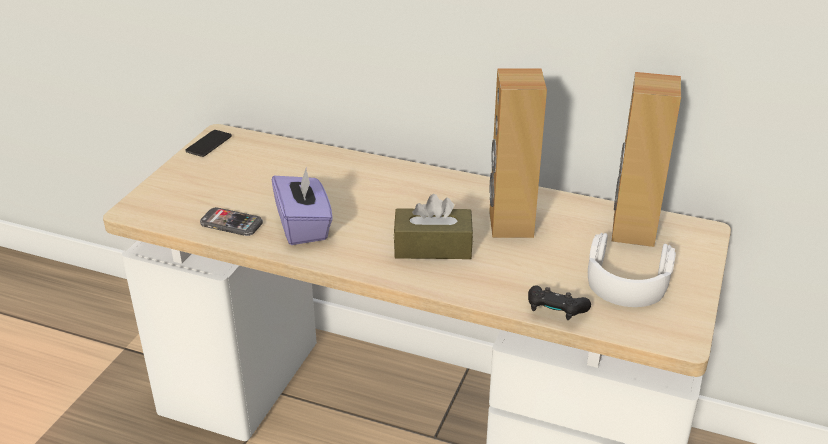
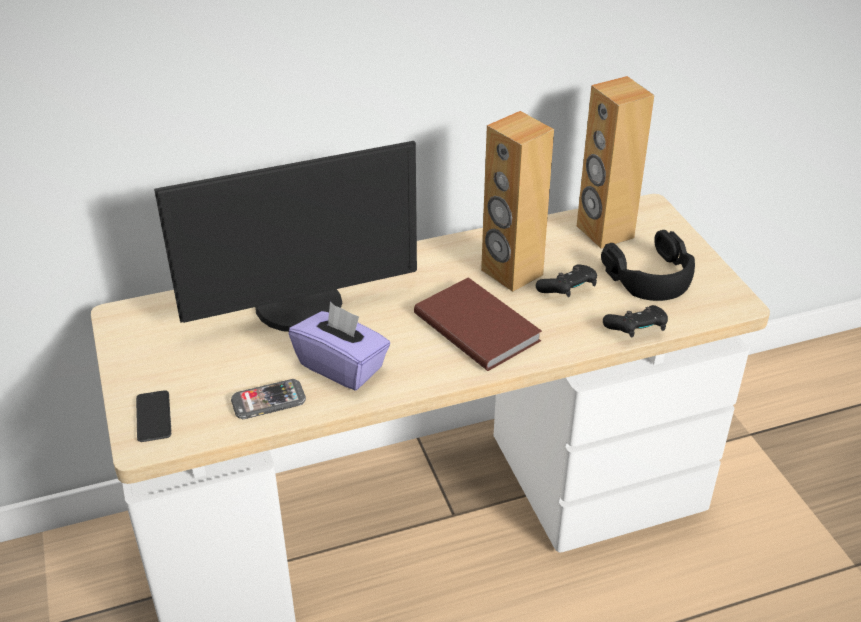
camera: 40 degrees left, 5 degrees up
(209, 144) = (122, 331): phone -> phone (153, 417)
(329, 178) = (300, 307): none -> monitor
(433, 247) = (478, 325): brown tissue box -> brown book
(538, 257) = (568, 290): none -> black game controller
(627, 280) = (650, 276): white headphones -> black headphones

